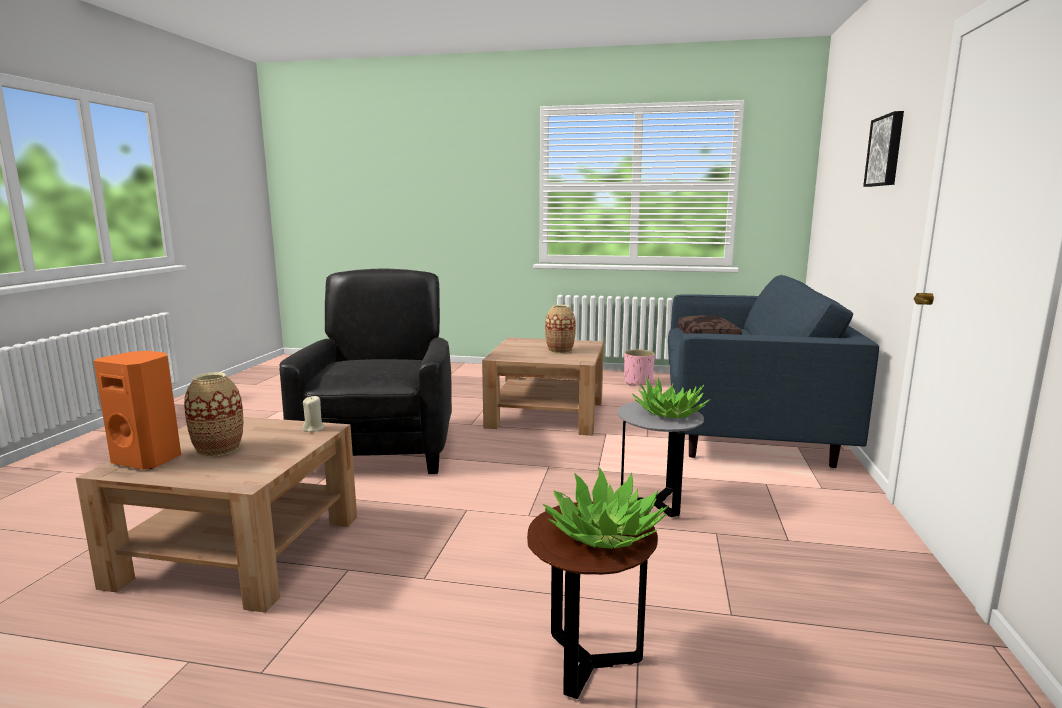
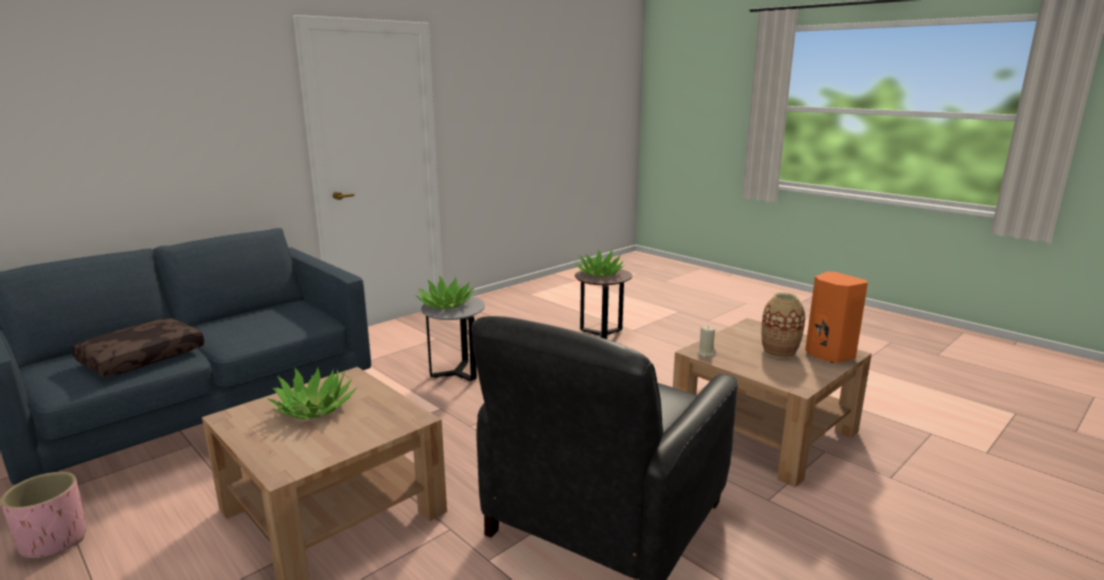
camera: 145 degrees left, 5 degrees up
(560, 350) = (314, 408): vase -> potted plant
(886, 151) = (195, 96): picture -> none

